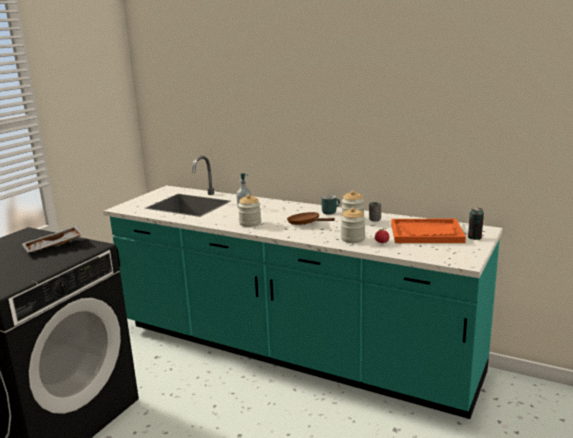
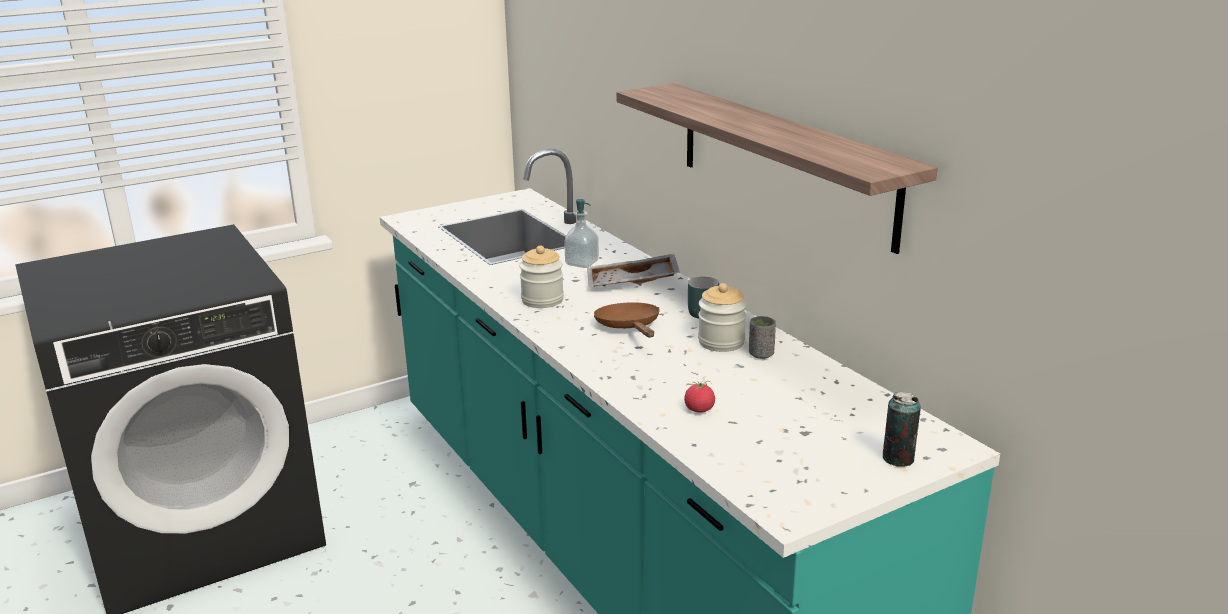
camera: 30 degrees right, 5 degrees up
(54, 246) = (212, 269): grey tray -> grey tray (632, 283)
(353, 239) = (659, 385): jar -> none
(360, 132) = (783, 162): none -> shelf
(426, 233) = (814, 416): orange tray -> none

